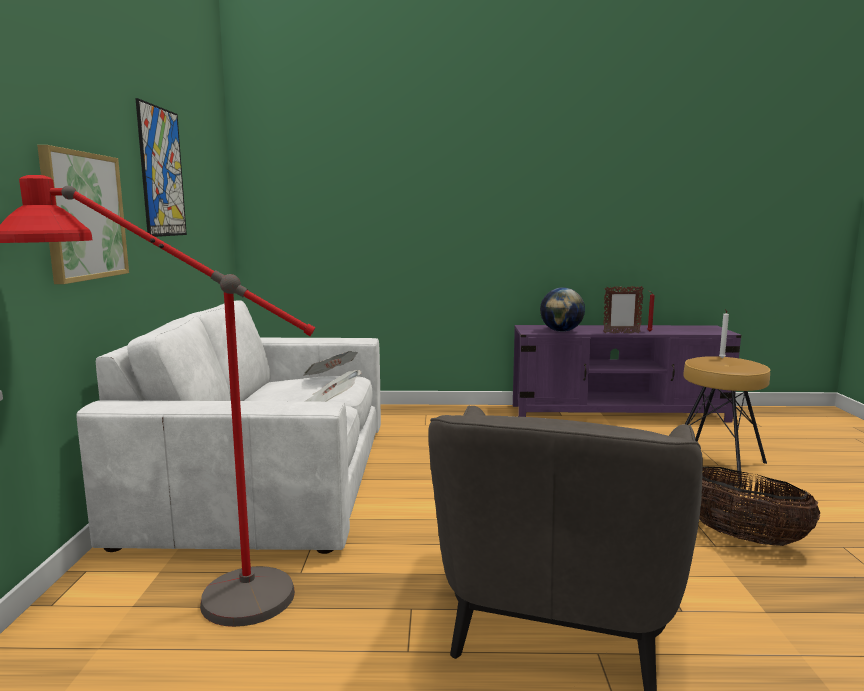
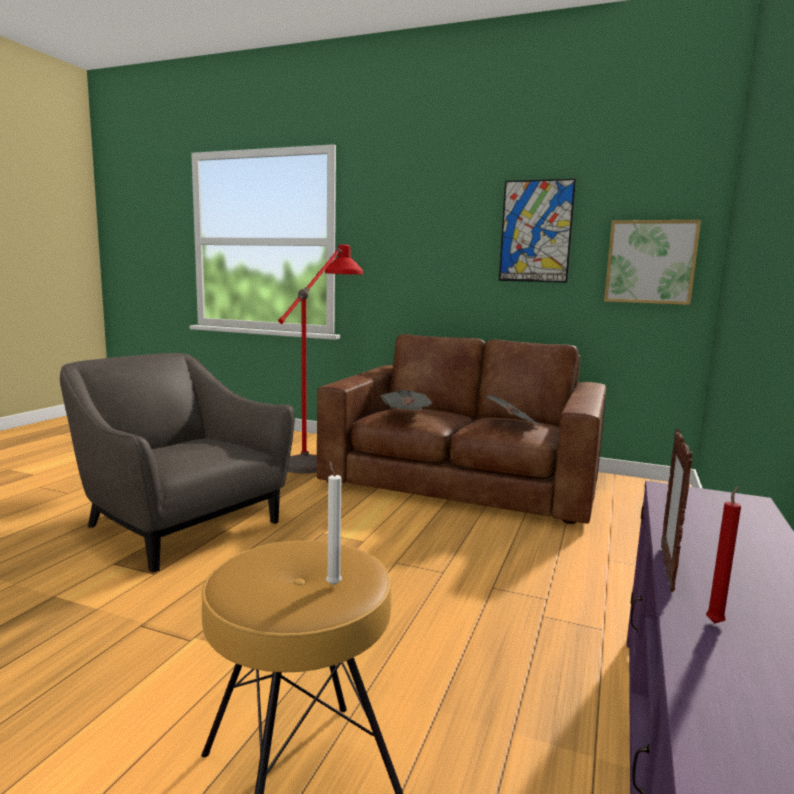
camera: 110 degrees right, 0 degrees up
(83, 216) = (424, 264): picture -> picture (650, 262)
(269, 478) = (465, 479): white sofa -> brown sofa
(561, 331) = (685, 515): globe -> none
(741, 537) = (124, 653): basket -> none

